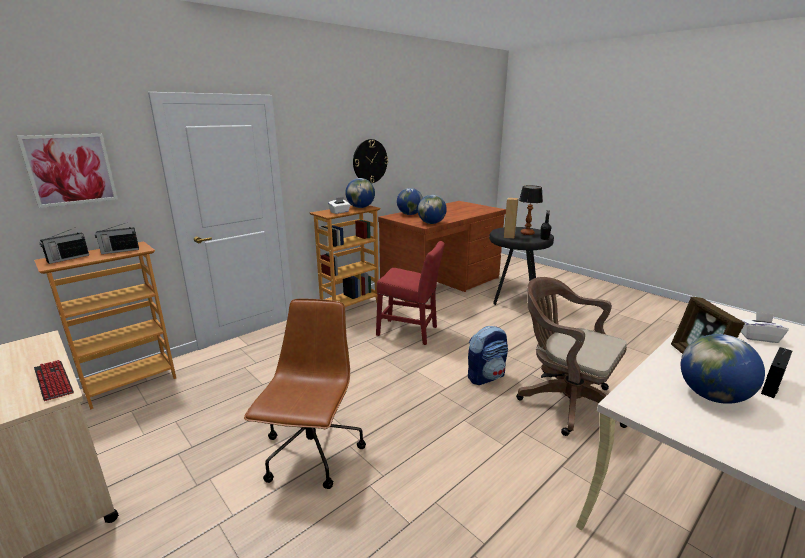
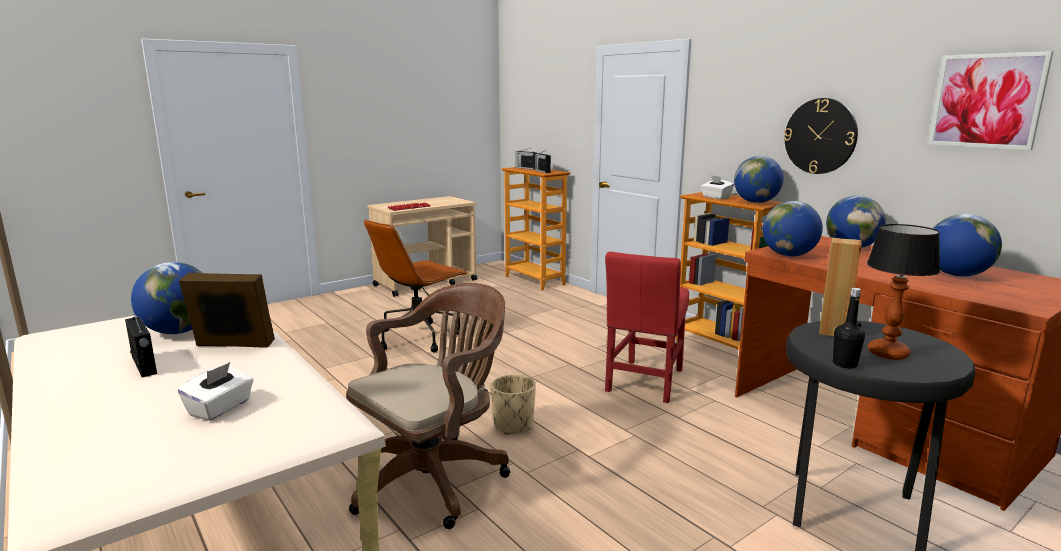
camera: 95 degrees right, 5 degrees down
(70, 169) = (552, 107): picture -> picture (987, 101)
(312, 454) = (419, 337): brown office chair -> brown office chair turned 120 degrees clockwise
(455, 209) = (957, 275): none -> globe
(486, 376) = (513, 425): backpack -> beige planter

